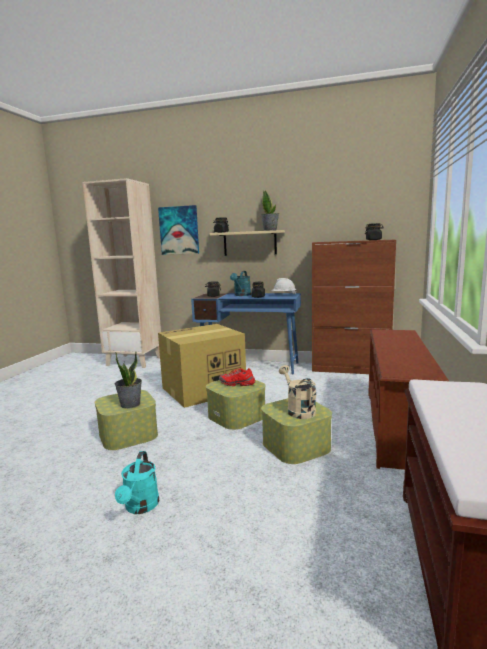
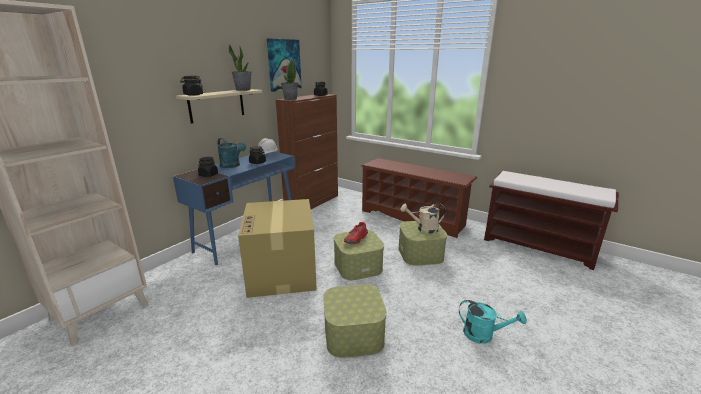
camera: 70 degrees left, 10 degrees up
(130, 404) = (365, 300): potted plant -> potted plant (290, 99)
(179, 230) = (119, 94): picture -> picture (284, 65)

